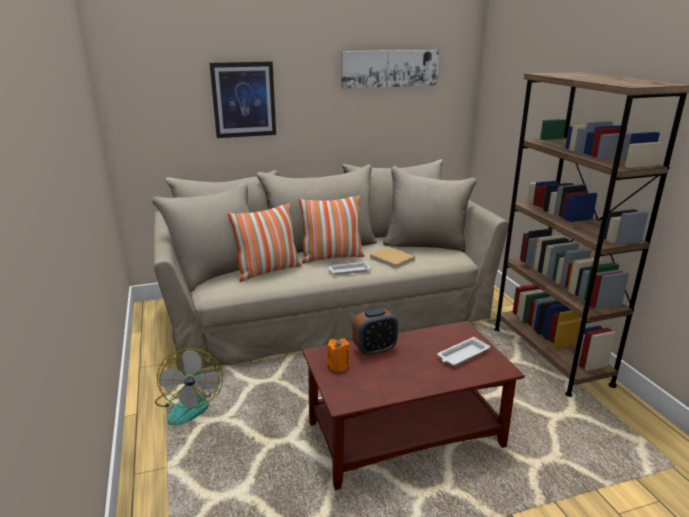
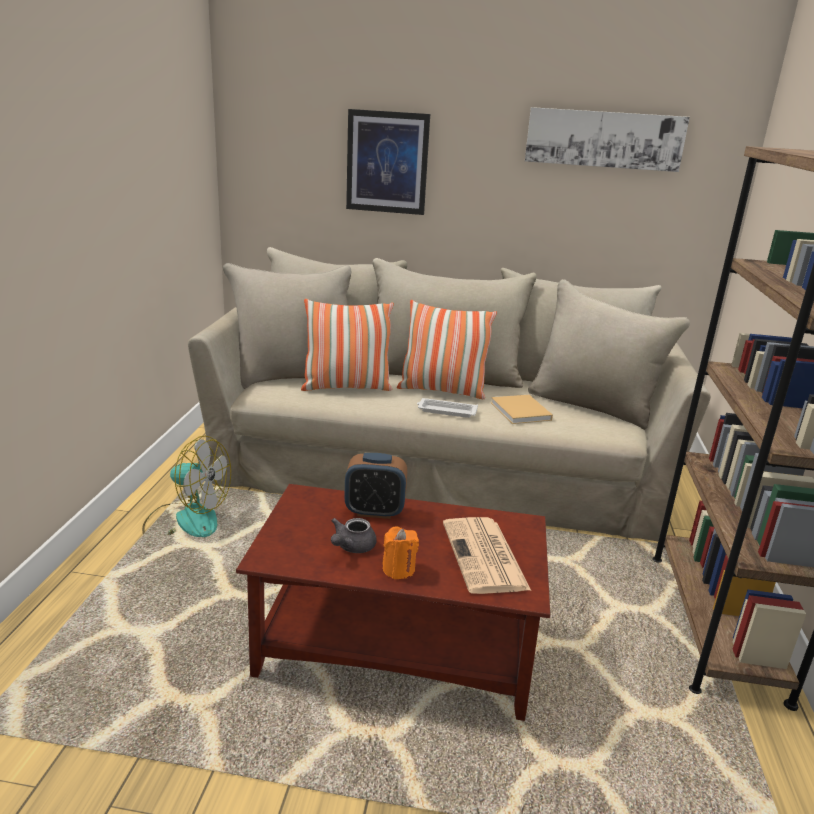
camera: 25 degrees right, 0 degrees up
(189, 404) = (186, 520): fan -> fan turned 90 degrees counterclockwise
(338, 365) = (309, 515): orange candle -> orange candle (398, 569)
(385, 376) = (351, 547): none -> grey teapot
(462, 355) = (485, 556): white tray -> newspaper

